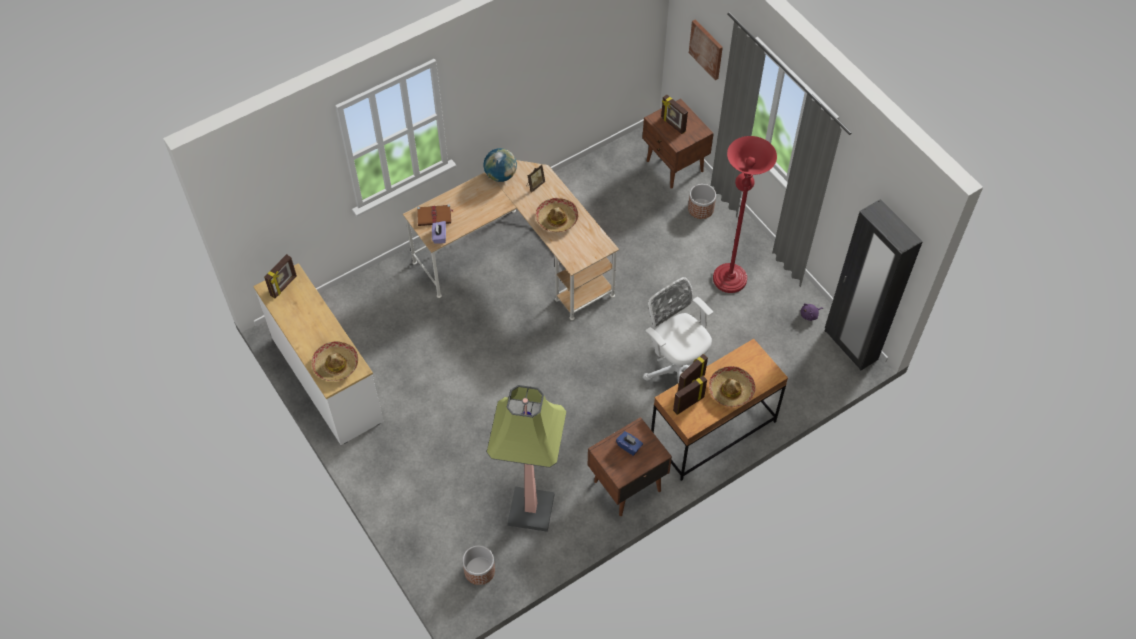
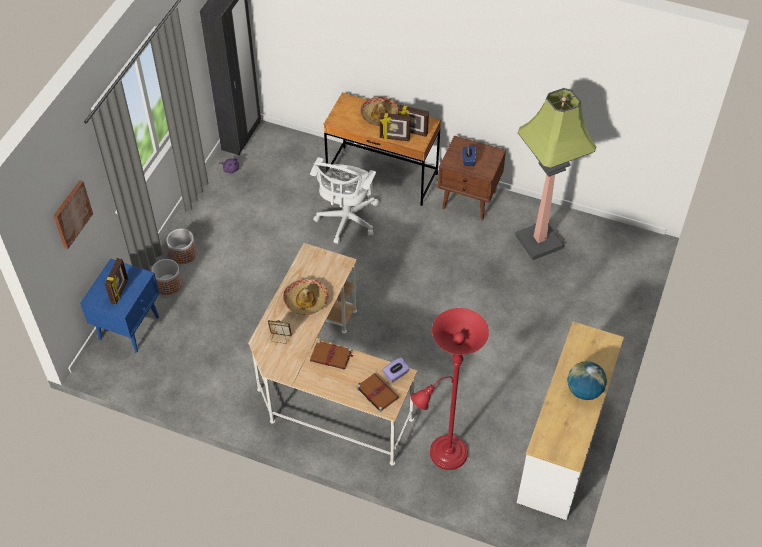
camera: 125 degrees left, 5 degrees down
(284, 286) = (558, 444): picture frame -> none
(335, 365) = (591, 350): hat -> none
(479, 570) = (610, 244): planter -> planter (183, 254)
(490, 207) = (331, 356): none -> brown book
(500, 175) = (288, 371): globe -> globe (584, 390)
(675, 166) = (130, 327): brown nightstand -> blue nightstand
(730, 275) = (227, 232): red floor lamp -> red floor lamp (444, 455)

